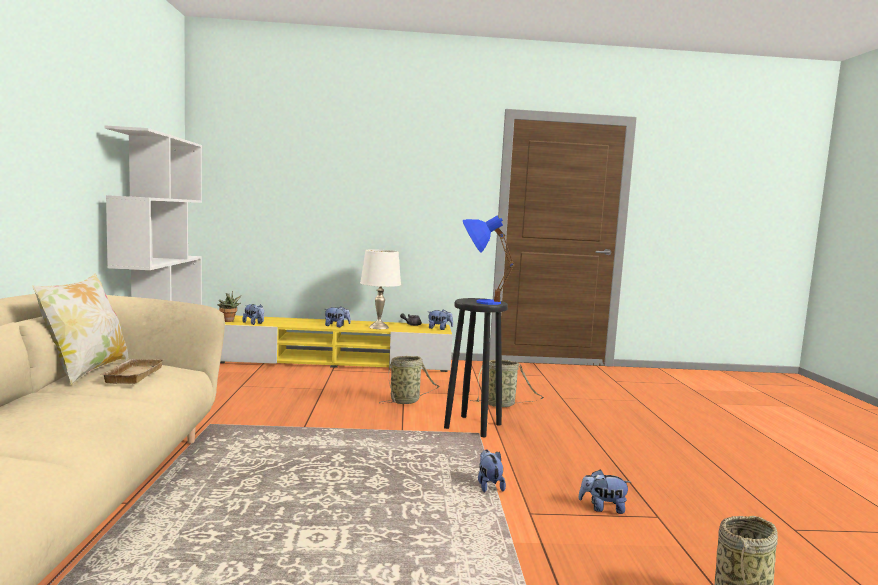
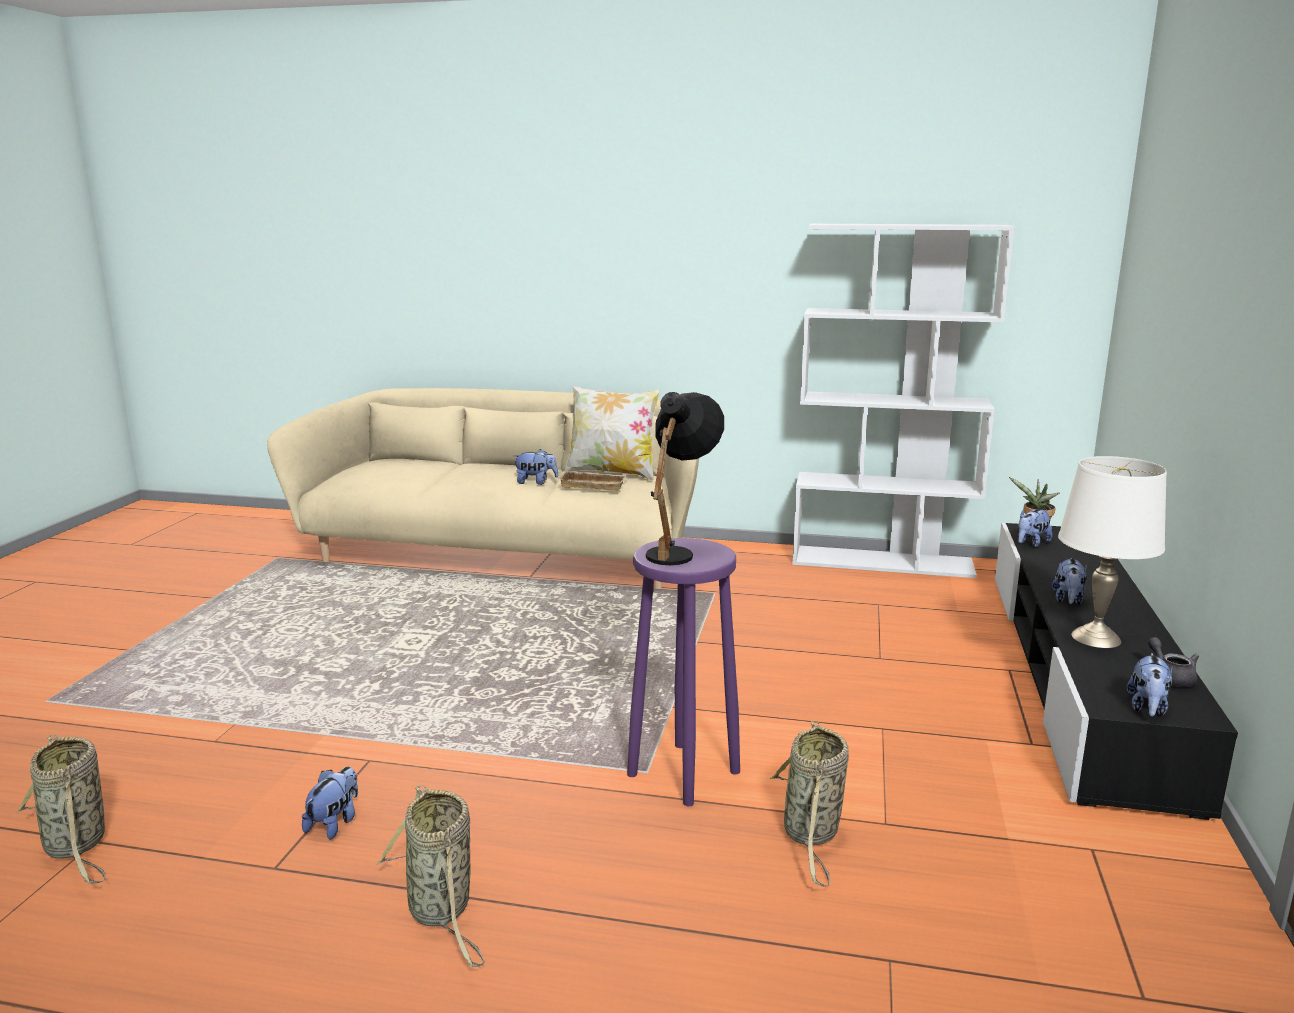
camera: 105 degrees right, 10 degrees up
(336, 361) = (1080, 676): yellow tv stand -> black tv stand
(406, 401) = (822, 725): basket -> basket (441, 911)
(473, 426) = (682, 774): black stool -> purple stool
(479, 301) = (678, 551): blue table lamp -> black table lamp
(489, 485) = (457, 745): plush toy -> plush toy (536, 482)

